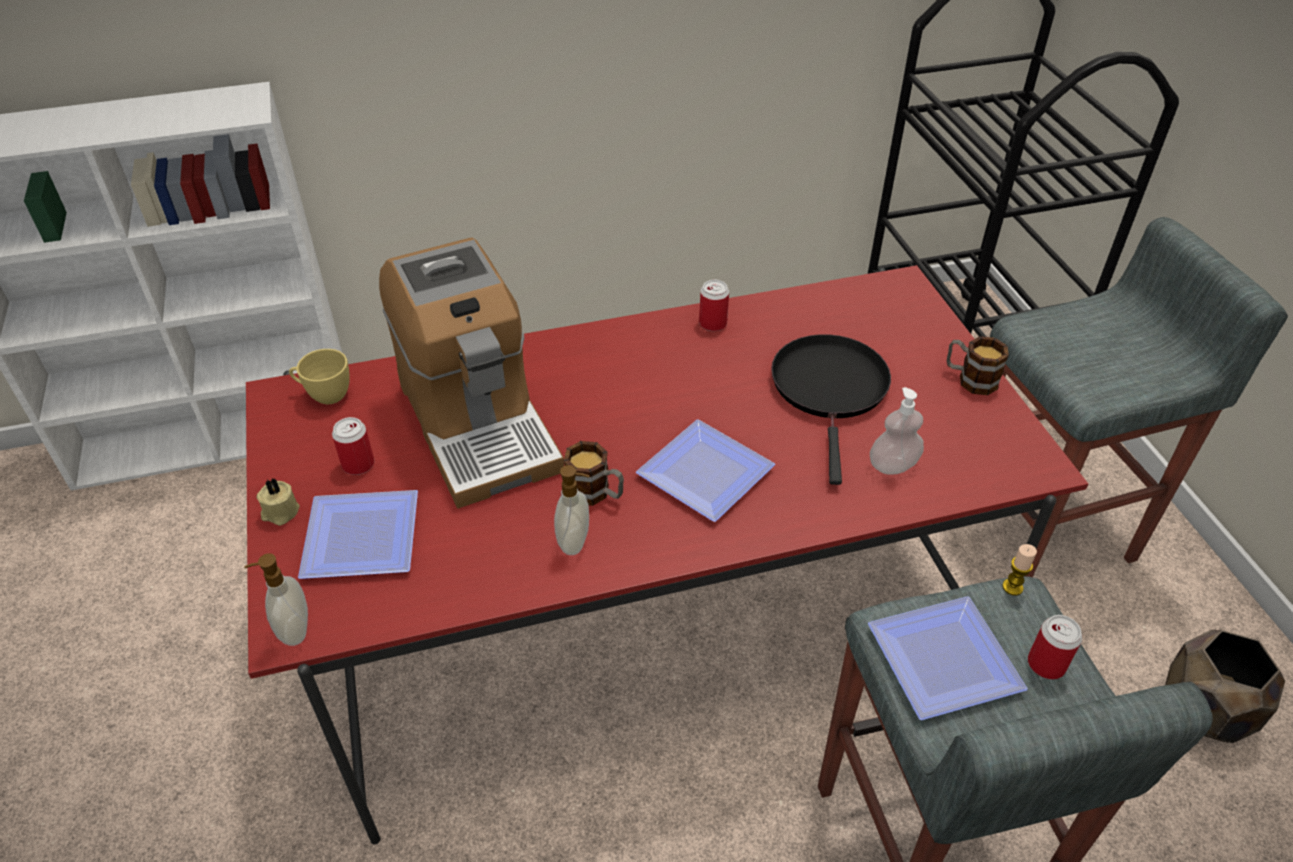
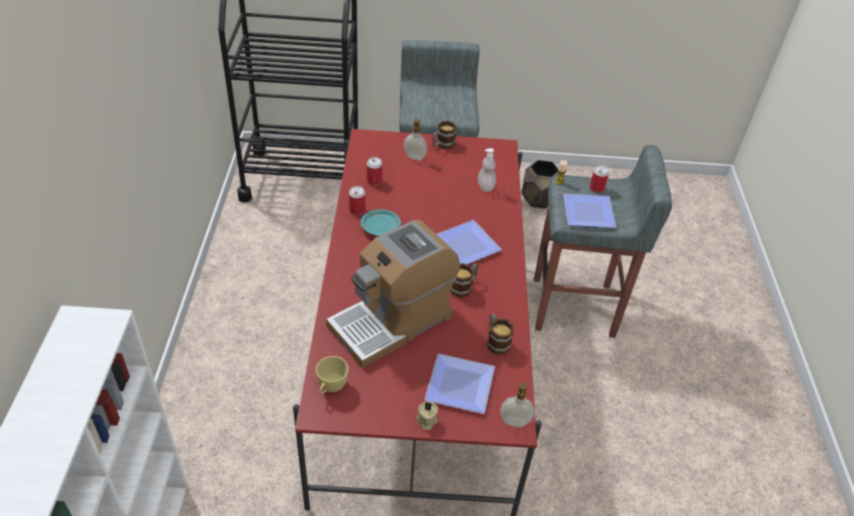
camera: 75 degrees left, 0 degrees up
(358, 464) = (401, 379): can -> can (374, 181)
(478, 424) = (392, 321): coffee machine -> coffee machine turned 150 degrees clockwise
(478, 566) = (496, 341): none -> mug
(575, 542) = (493, 302): soap dispenser -> soap dispenser (415, 157)
(686, 360) = (381, 228): none -> turquoise plate
(830, 390) = (428, 188): black frying pan -> none

